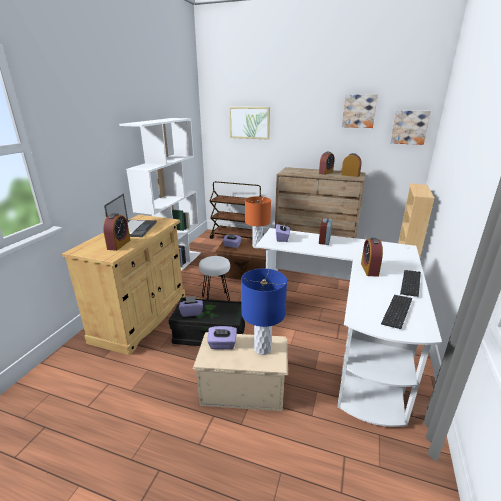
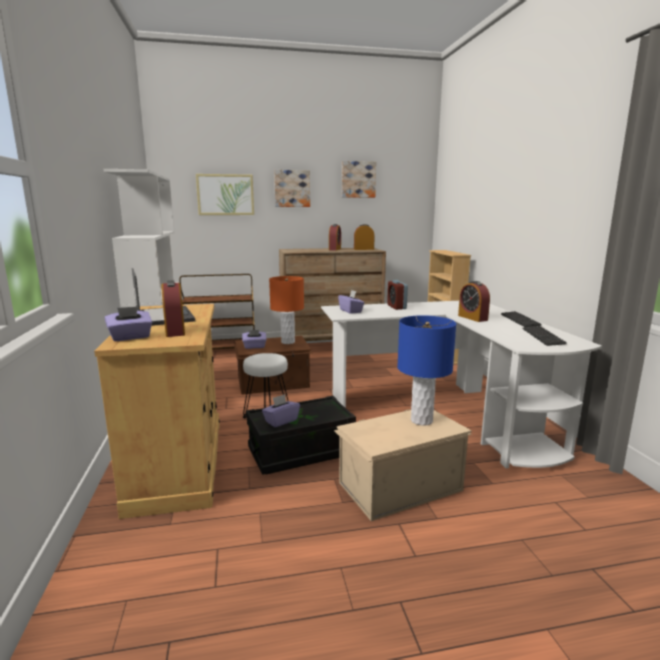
camera: 30 degrees left, 10 degrees down
(222, 345) = (375, 430): purple tissue box -> purple tissue box (130, 337)
(409, 127) = (409, 196): picture -> picture (292, 188)

